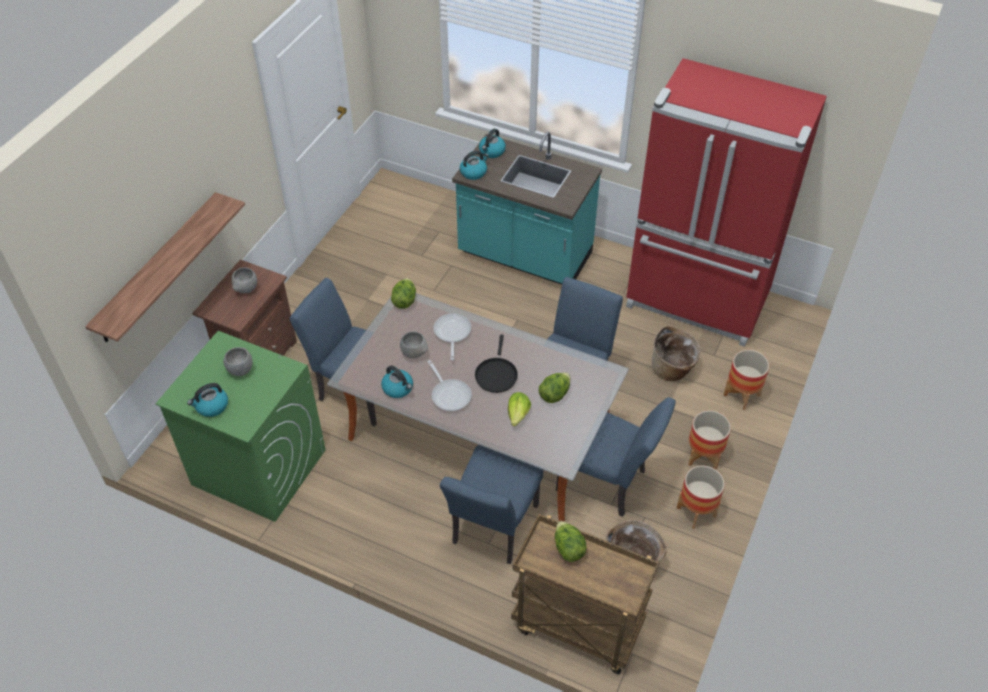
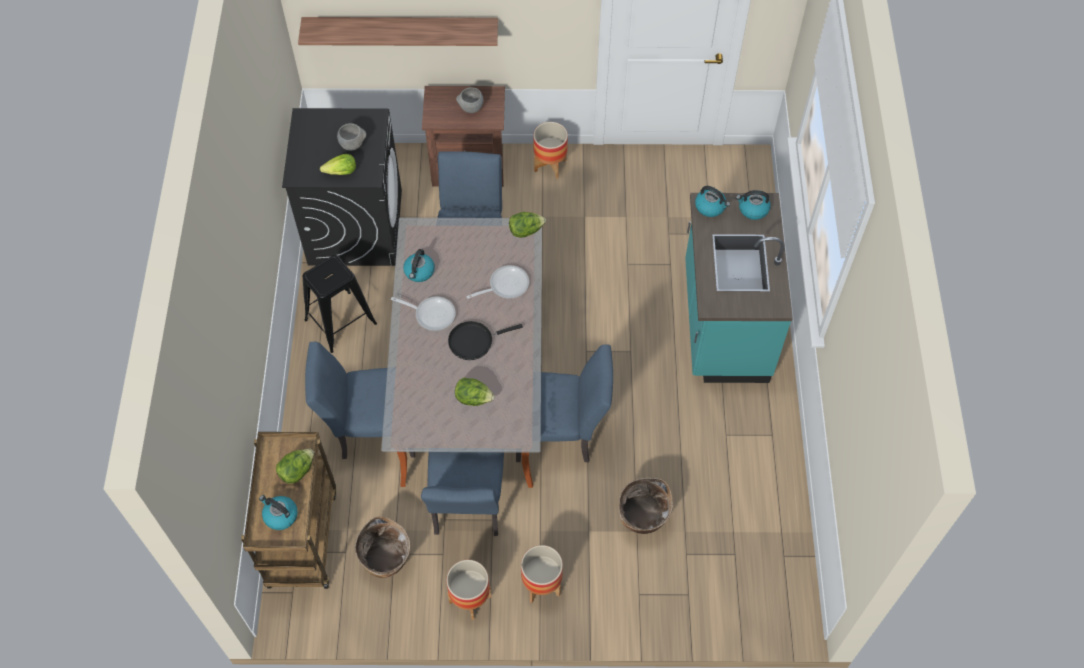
camera: 65 degrees right, 10 degrees up
(211, 406) = (306, 145): kettle -> kettle (280, 515)
(258, 467) = (355, 226): green washing machine -> black washing machine
(358, 515) = (340, 321): none -> black stool
(414, 354) = (465, 266): grey bowl -> none
(450, 394) = (431, 314): frying pan -> frying pan turned 105 degrees counterclockwise
(518, 414) = (434, 378): lettuce -> lettuce (341, 172)
(697, 302) = (755, 512): red fridge -> none
(741, 395) = (643, 599): planter -> planter (550, 166)

